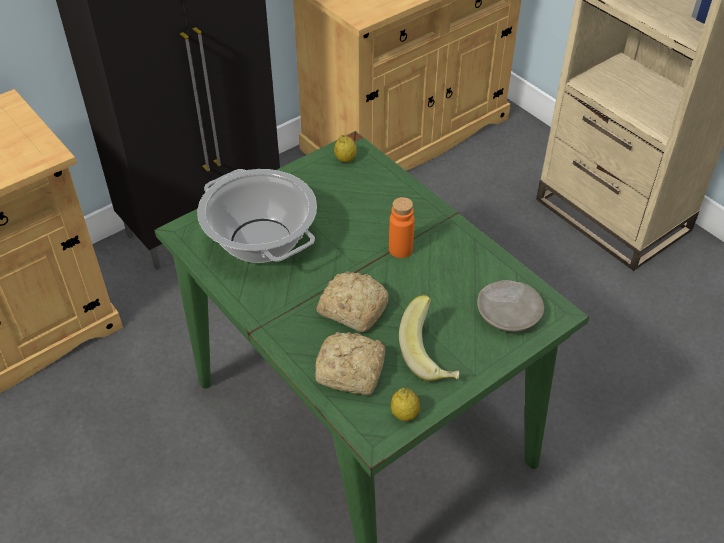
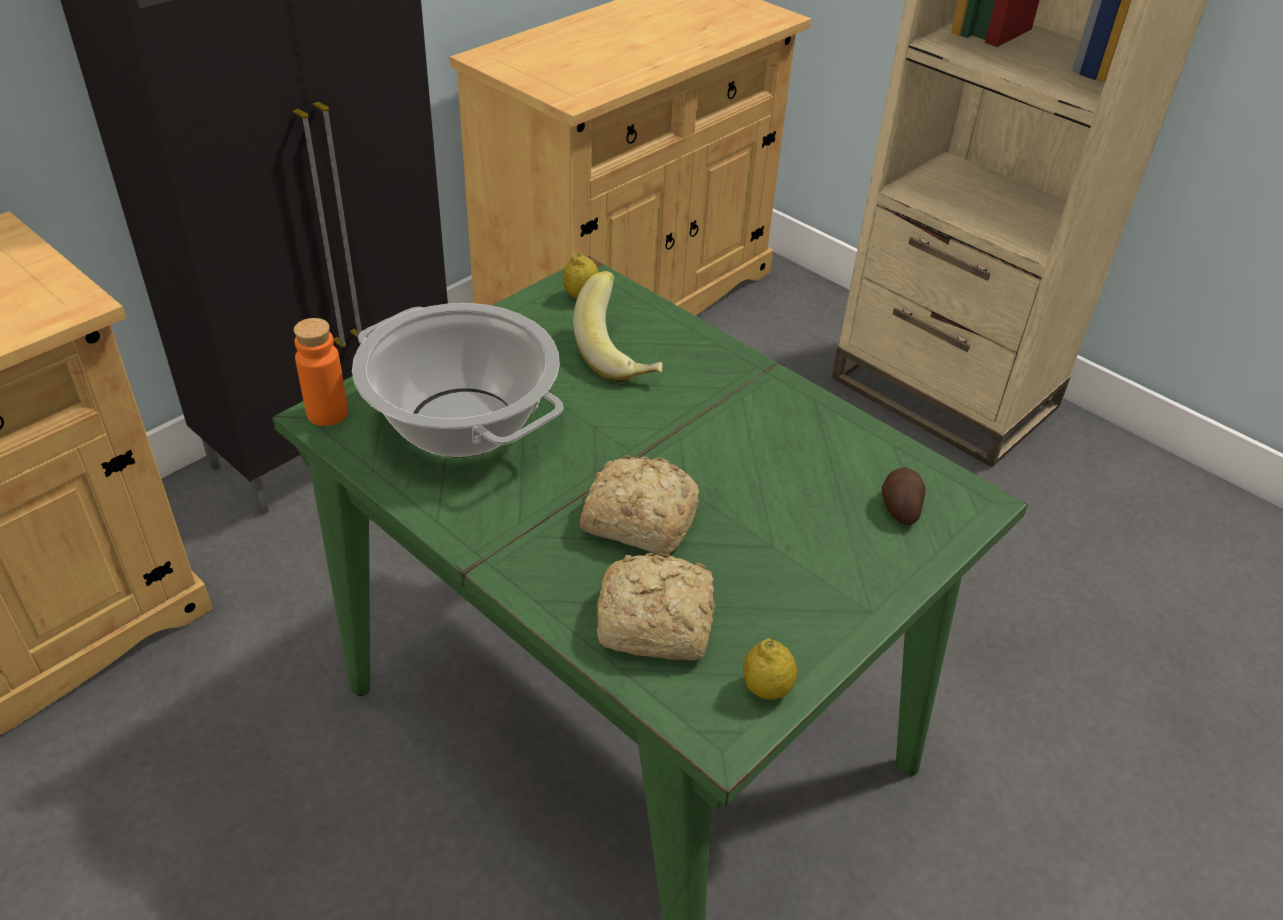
camera: 10 degrees left, 5 degrees down
(400, 249) = (699, 422): orange bottle -> orange bottle (327, 413)
(431, 355) = (789, 584): banana -> banana (621, 355)
(509, 313) = (899, 507): beige plate -> potato

